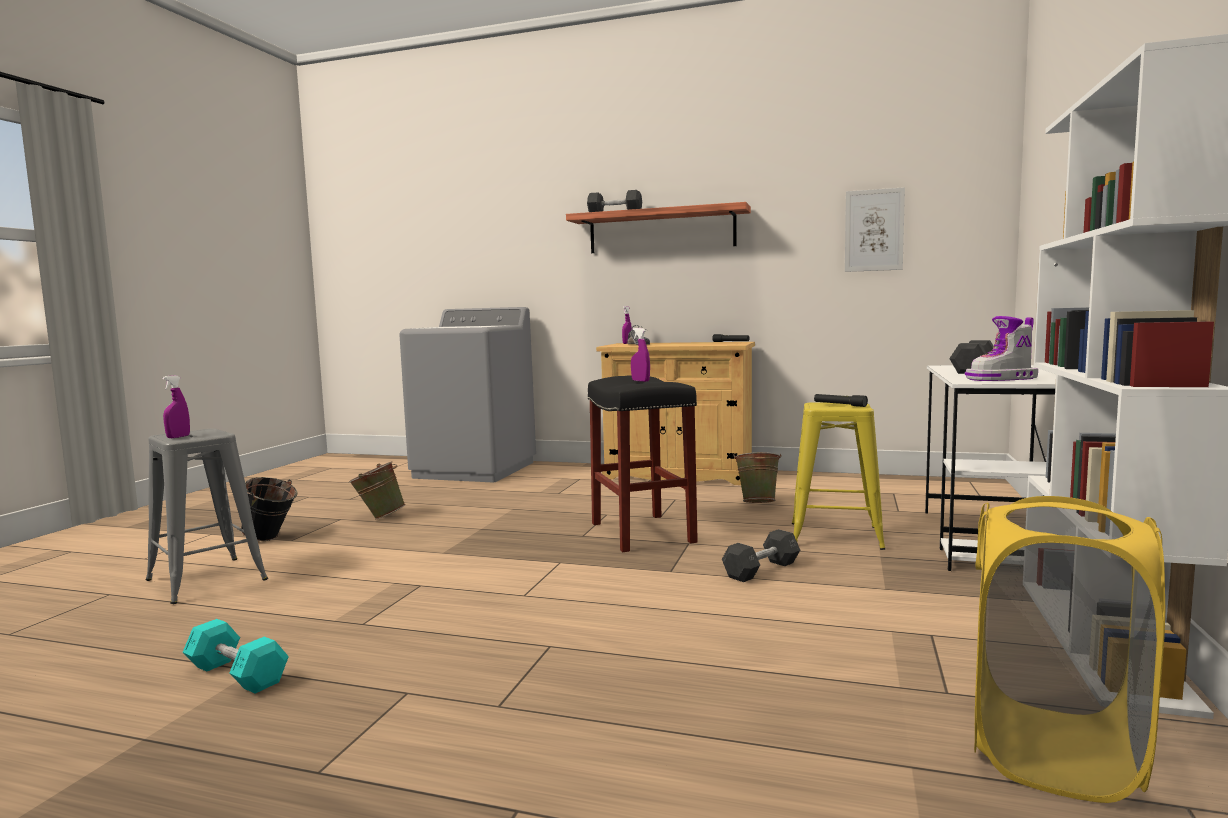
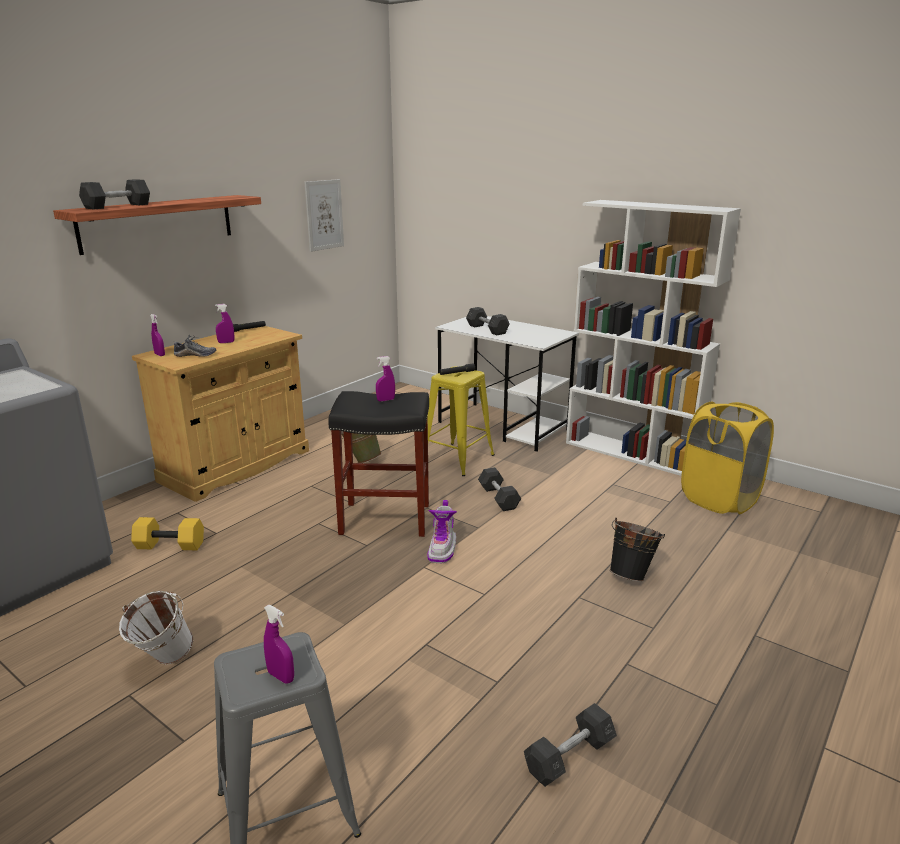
camera: 70 degrees left, 15 degrees up
(237, 674) = (569, 756): turquoise dumbbell -> grey dumbbell
(270, 539) = (157, 762): black bucket -> black bucket (632, 574)
(378, 517) = (162, 661): green bucket -> white bucket
(530, 487) = (171, 545): none -> yellow dumbbell
(684, 343) = (226, 342): none -> purple spray bottle
(1002, 379) = (535, 337): boot -> boot (442, 549)

